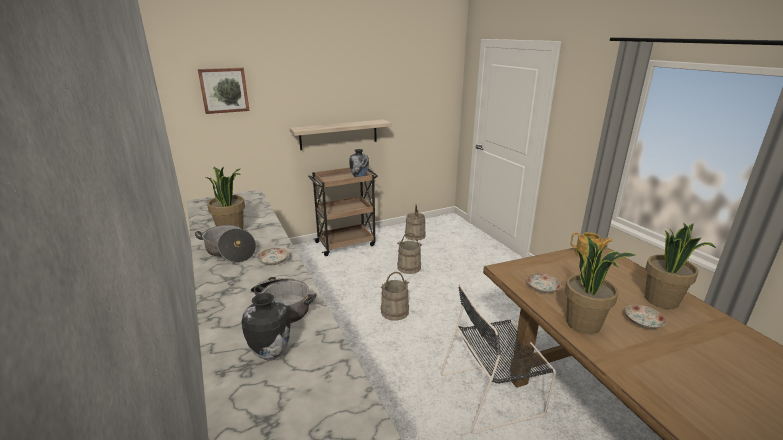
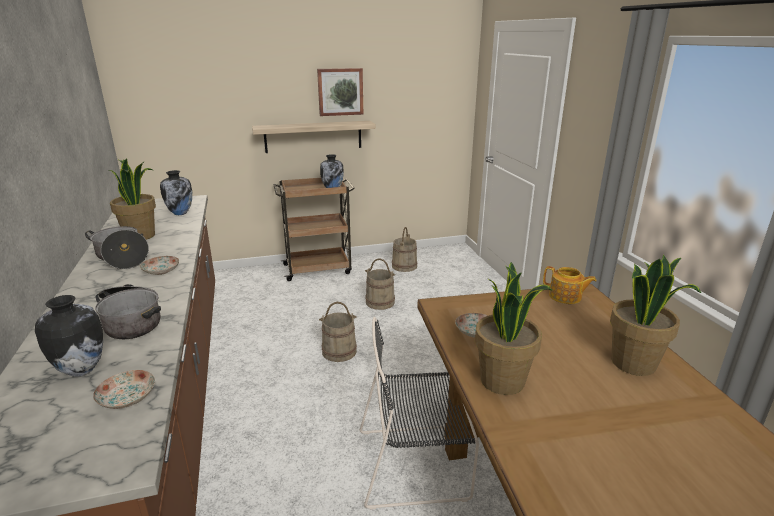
camera: 10 degrees right, 0 degrees up
(224, 90) = (174, 78): picture -> picture (340, 92)
(251, 208) = (181, 213): none -> vase
(642, 322) = (587, 388): plate -> plate (127, 398)

